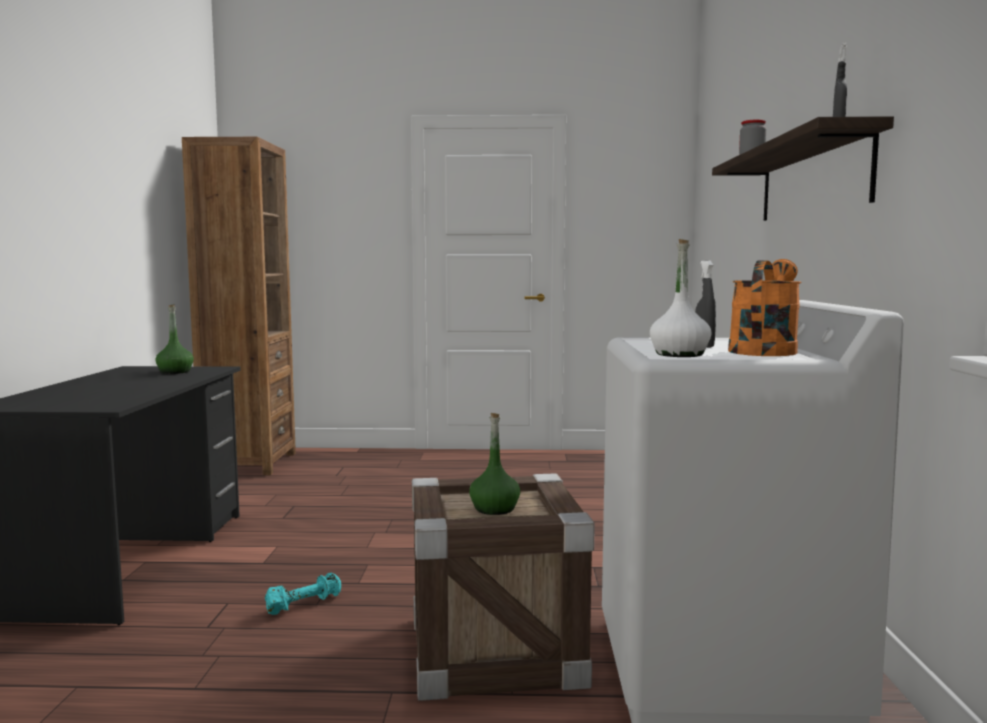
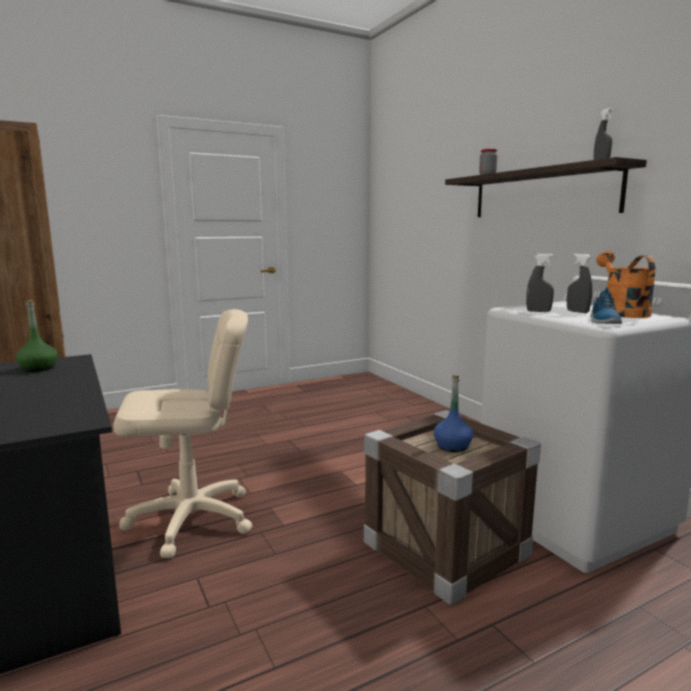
camera: 30 degrees left, 5 degrees up
(284, 556) = (192, 519): none -> beige office chair
(303, 604) = (265, 557): turquoise dumbbell -> none
(494, 509) = (452, 446): green bottle -> blue bottle
(651, 342) = (538, 311): none -> grey spray bottle
(679, 354) = (603, 321): white bottle -> shoe

